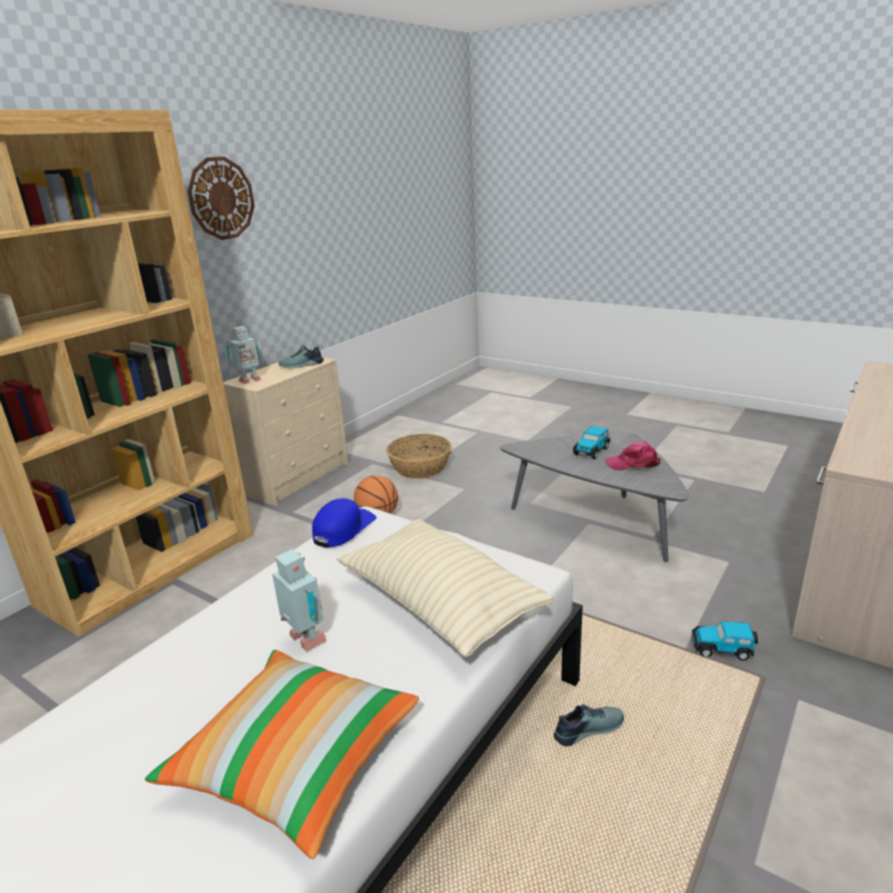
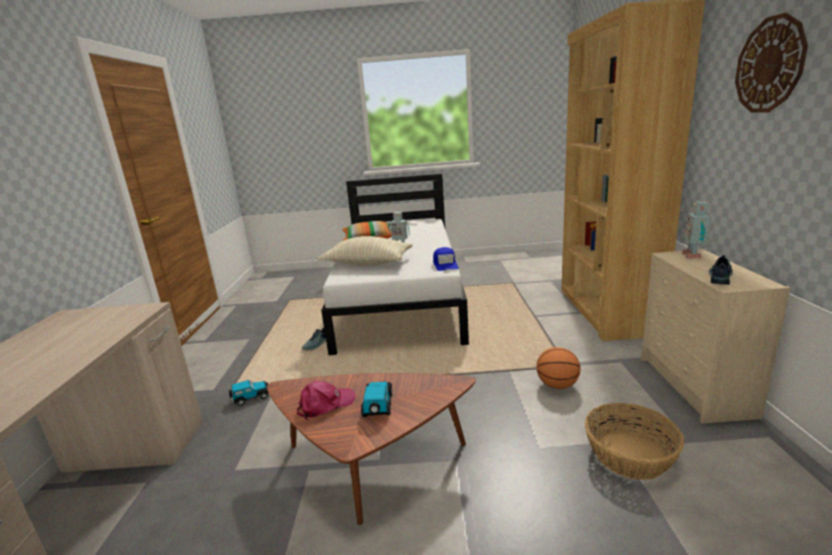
camera: 145 degrees right, 5 degrees down
(597, 520) = (372, 466): grey coffee table -> brown coffee table

